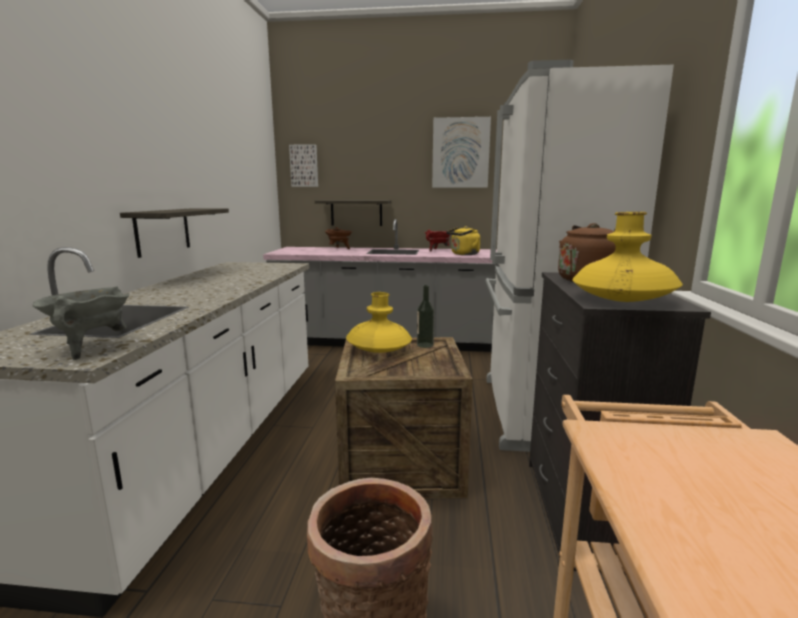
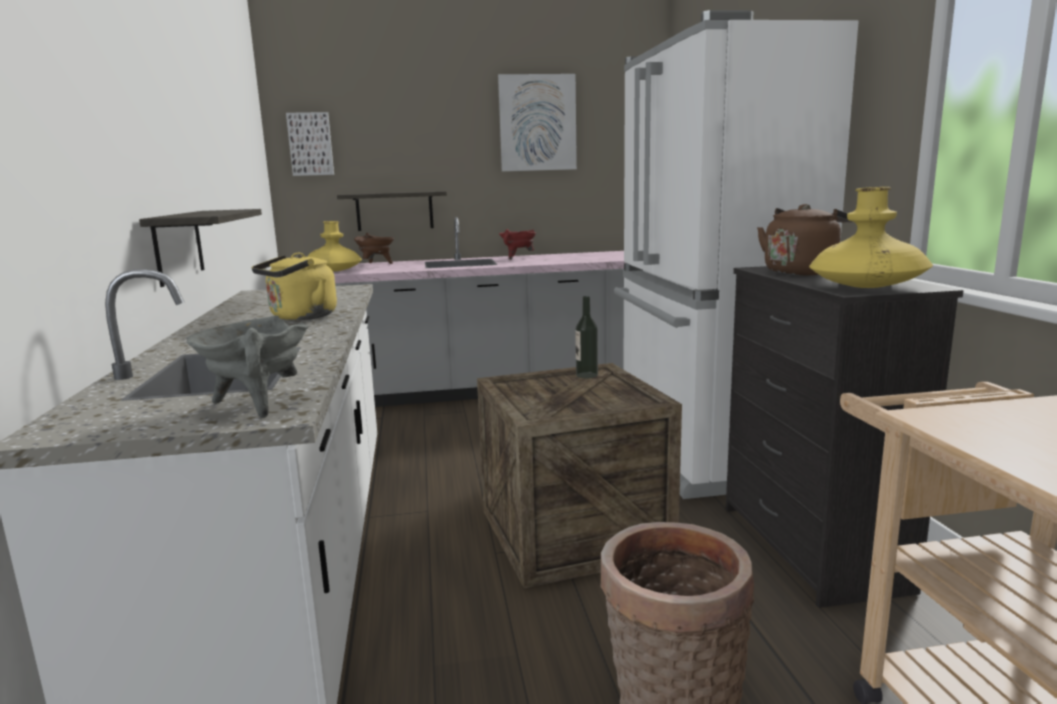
camera: 15 degrees left, 0 degrees up
(379, 349) = (534, 386): yellow vase -> yellow vase (334, 271)
(463, 254) = (560, 260): yellow kettle -> yellow kettle (300, 317)

